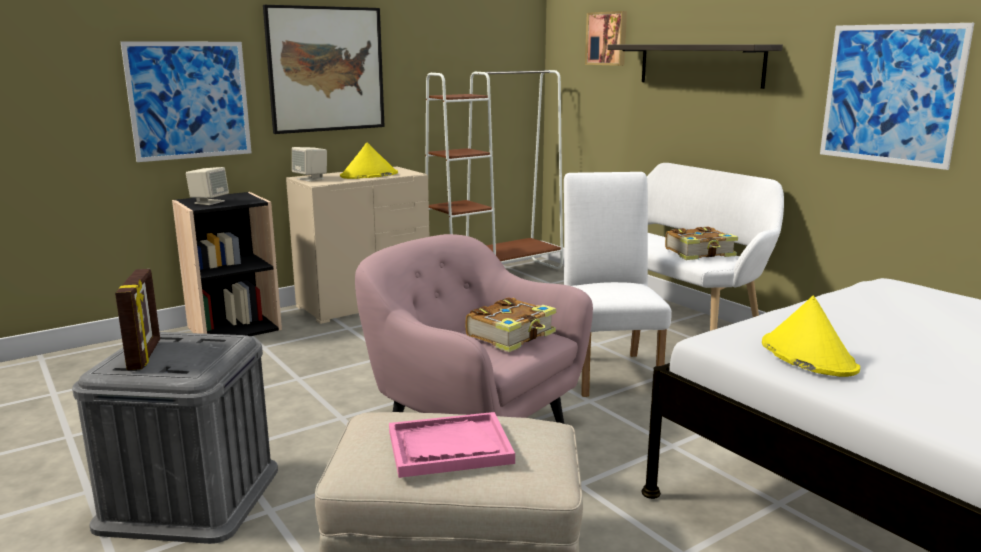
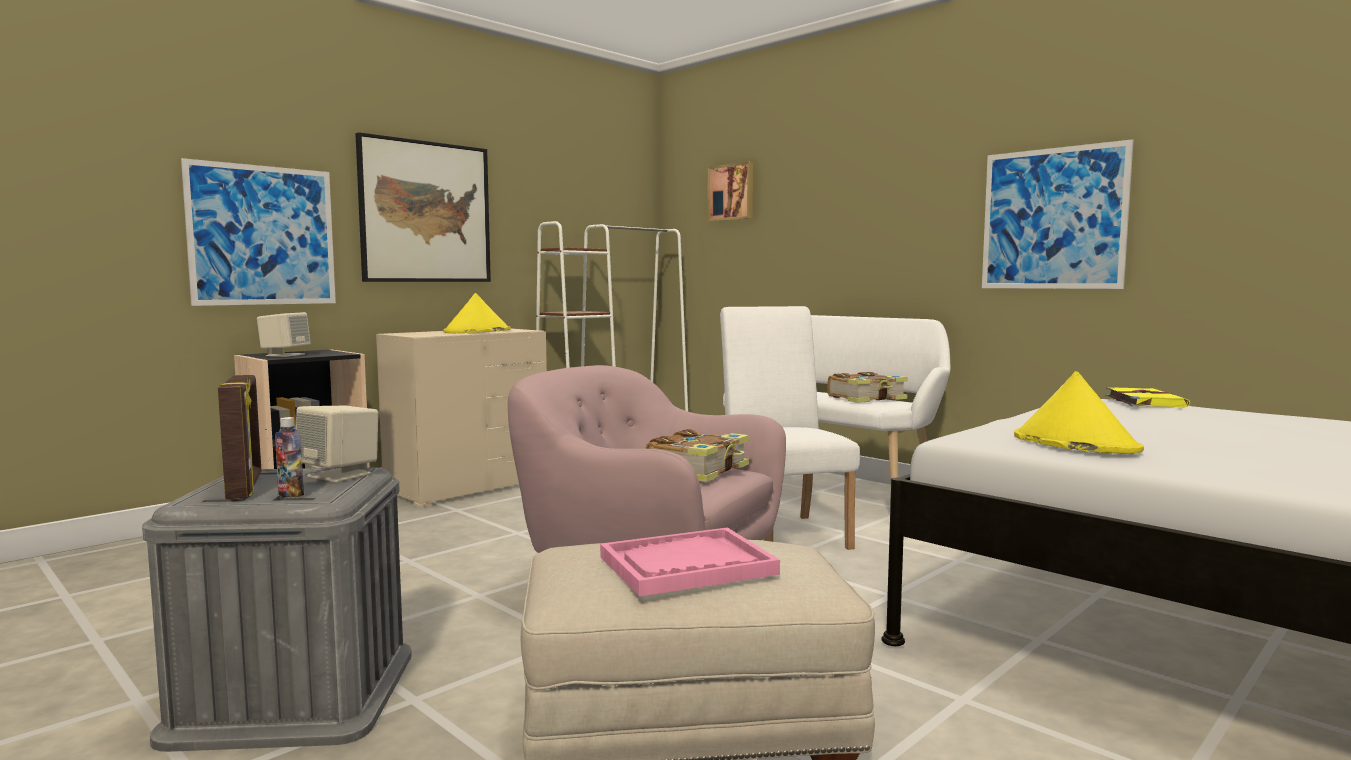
camera: 10 degrees left, 10 degrees down
(173, 366) = (291, 494): none -> bottle
(311, 179) = (408, 334): beige speaker -> beige speaker (340, 475)
(700, 65) = (839, 209): shelf -> none
(928, 293) = (1144, 401): none -> yellow book

